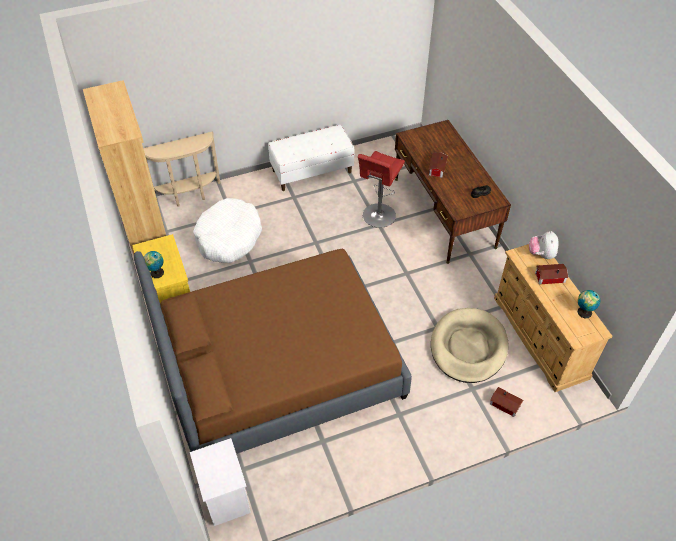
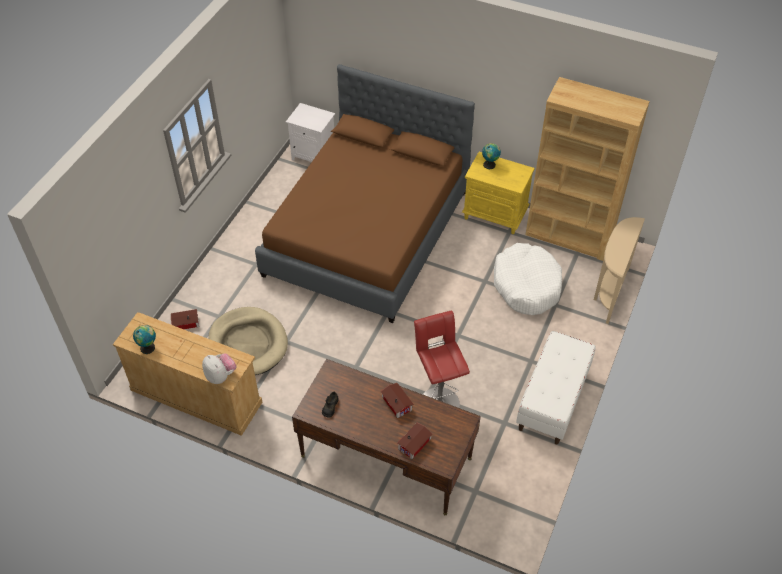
camera: 135 degrees right, 0 degrees up
(549, 277) = (198, 359): toy house -> toy house (415, 444)

